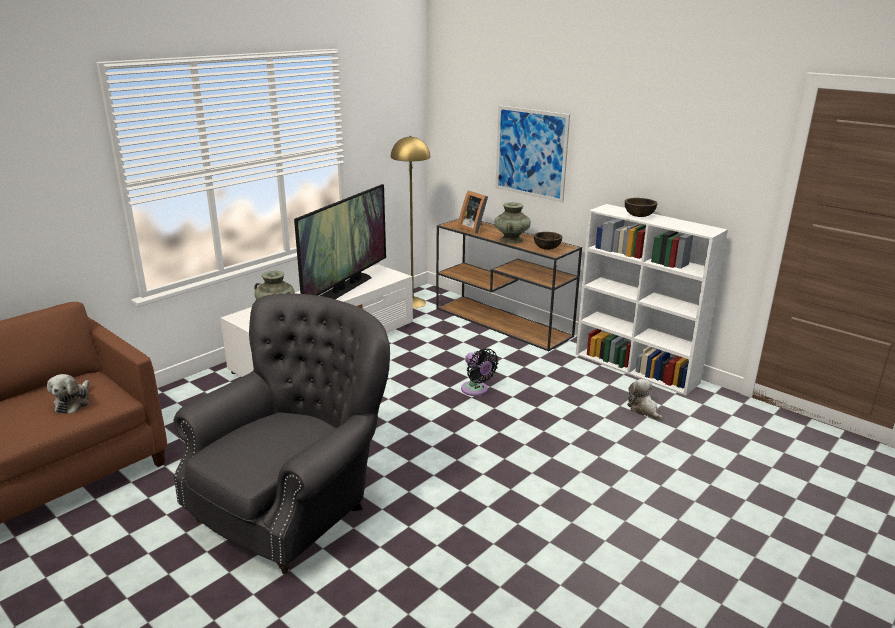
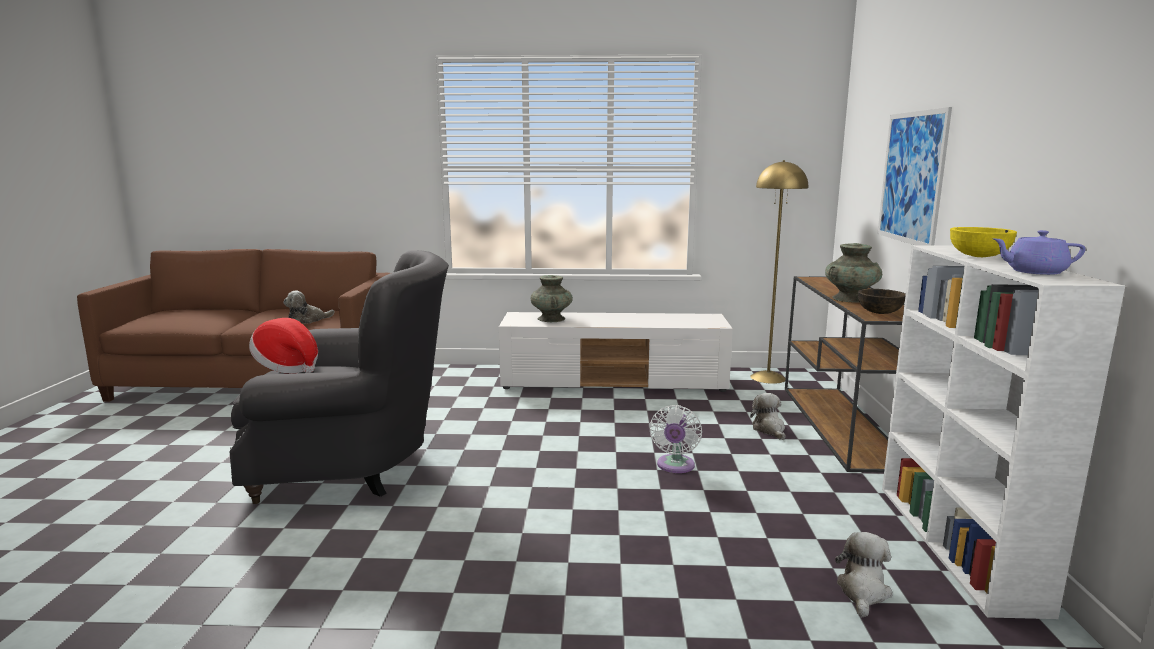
camera: 50 degrees right, 10 degrees down
(219, 449) = (287, 367): none -> hat
(345, 288) = (646, 320): television -> none
(474, 228) = (830, 284): picture frame -> none
(476, 342) = (769, 430): none -> plush toy
(476, 390) = (675, 466): black fan -> white fan
(639, 216) = (979, 256): brown bowl -> yellow bowl
(686, 226) = (1034, 272): none -> purple teapot

